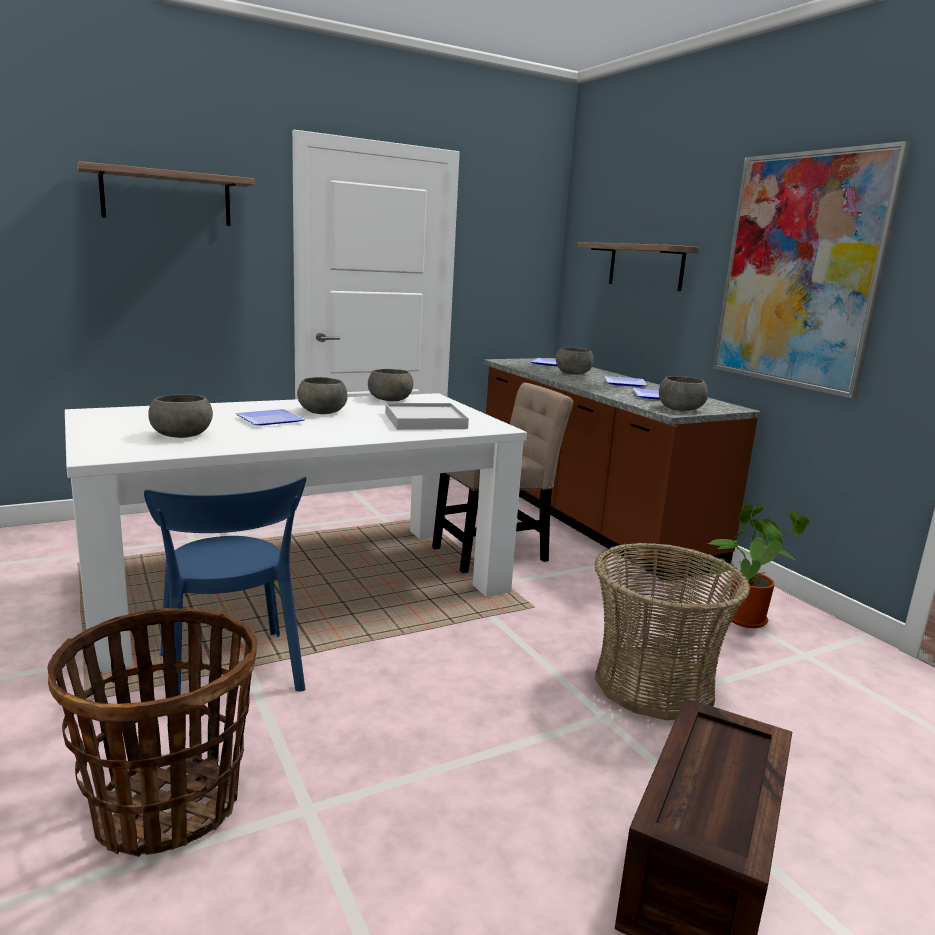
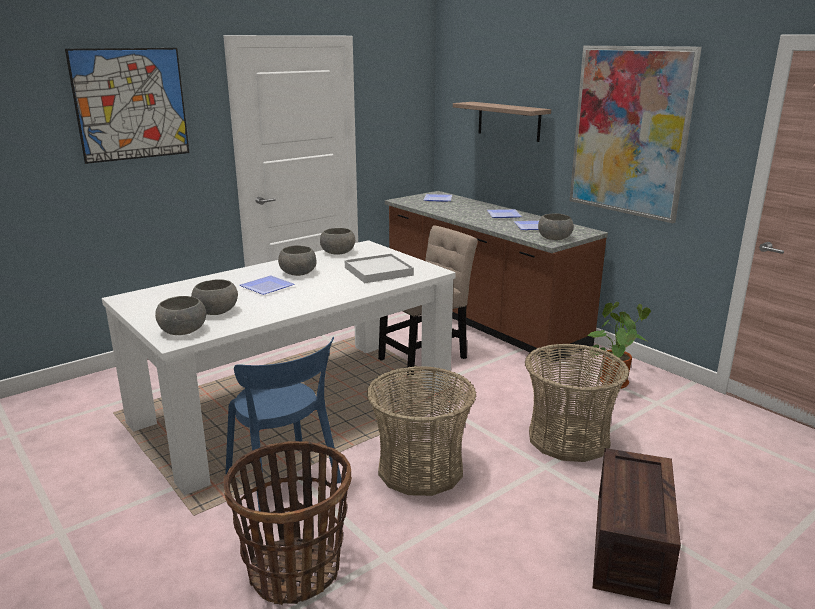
camera: 10 degrees left, 5 degrees up
(167, 197) = (131, 104): shelf -> picture
(421, 691) = (420, 469): none -> basket
(573, 373) = (460, 208): grey bowl -> grey bowl (183, 331)

